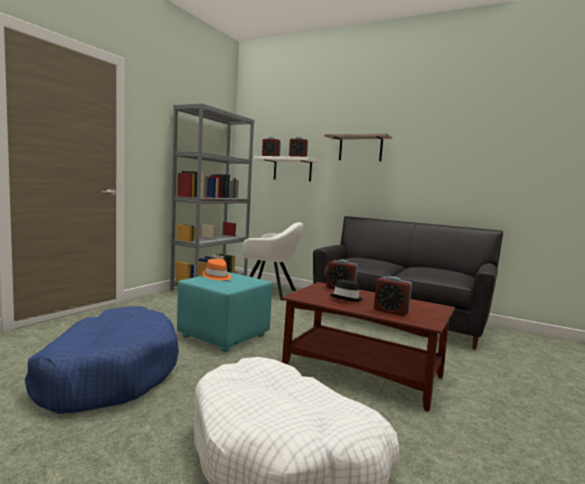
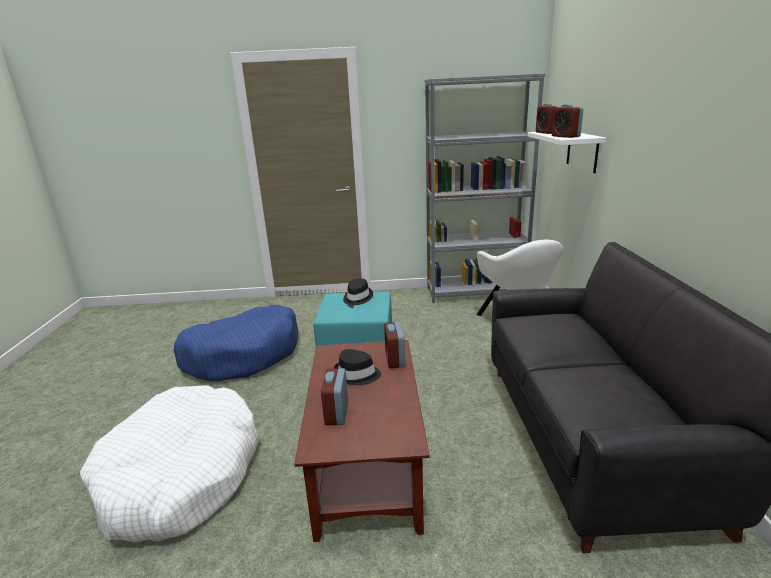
camera: 60 degrees right, 15 degrees up
(217, 276) = (357, 298): orange hat -> black hat
(360, 148) = (649, 122): shelf -> none

